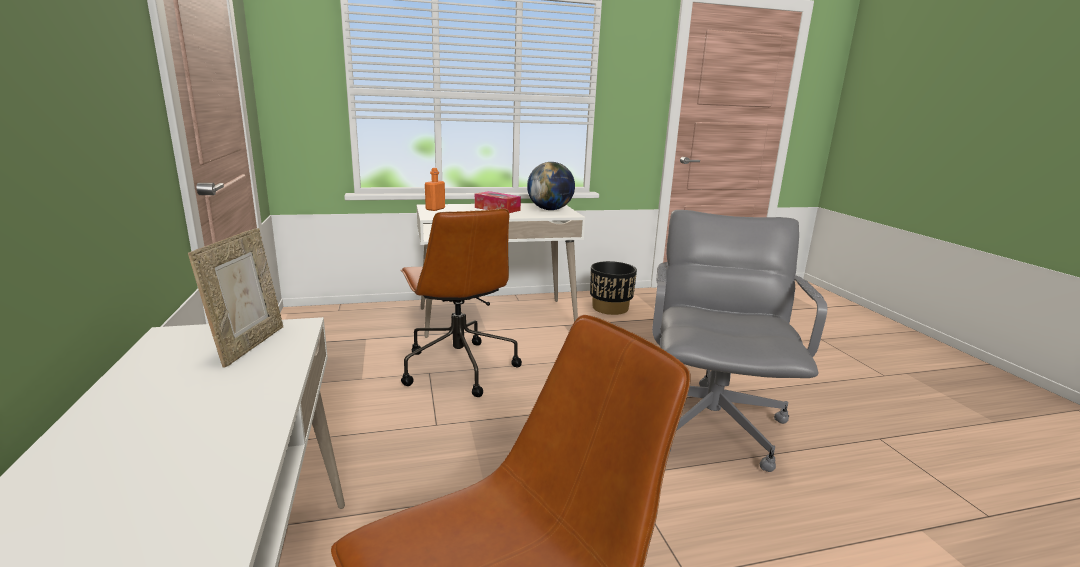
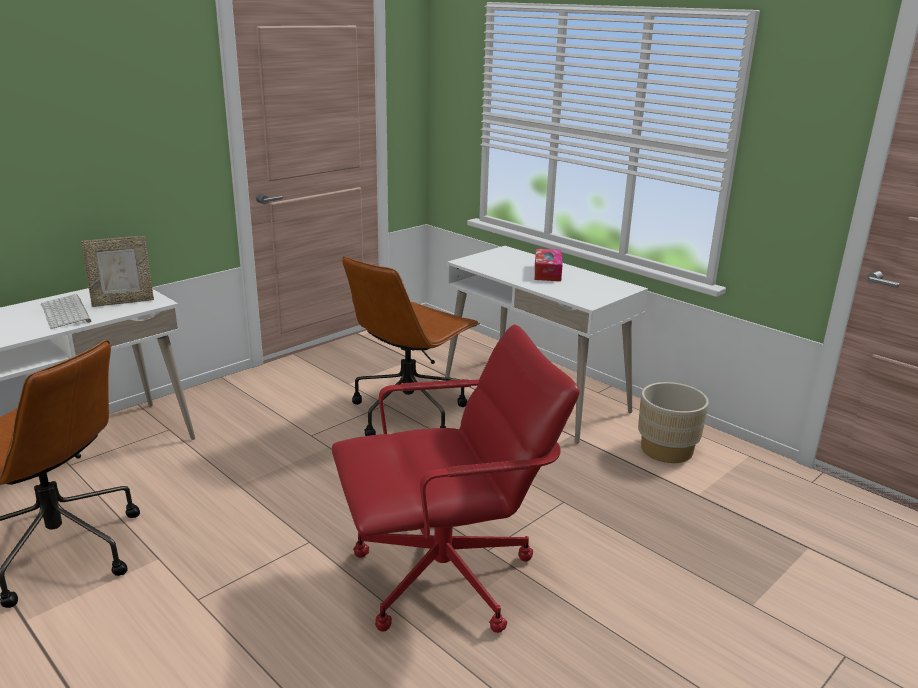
camera: 60 degrees right, 5 degrees up
(211, 390) = (67, 313): none -> keyboard
(435, 209) = (497, 255): orange bottle -> none
(550, 209) = (593, 290): globe -> none
(610, 308) = (666, 450): black planter -> beige planter
(711, 423) = (446, 577): grey office chair -> red office chair

